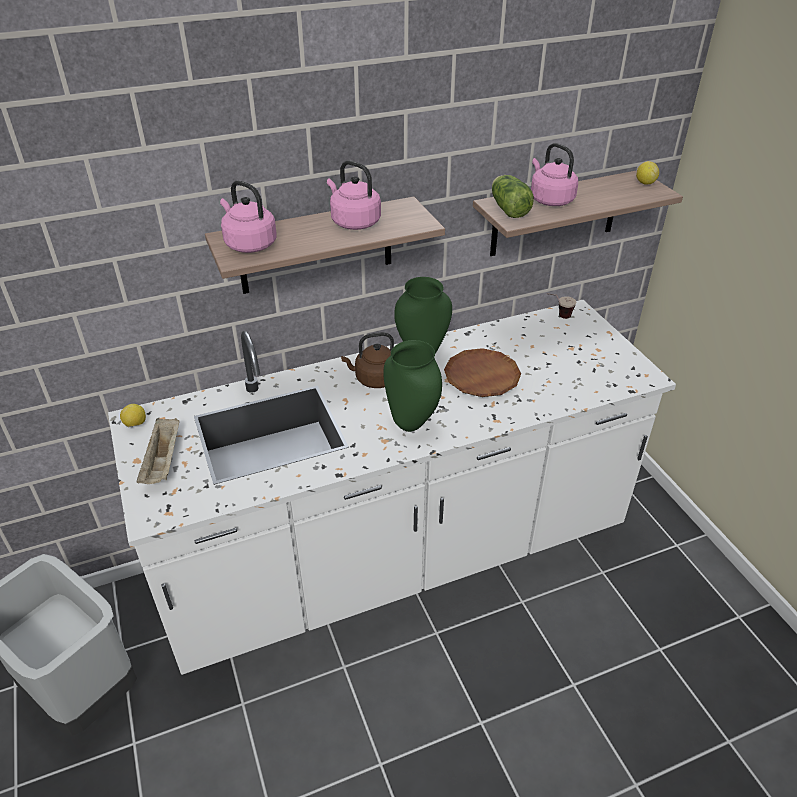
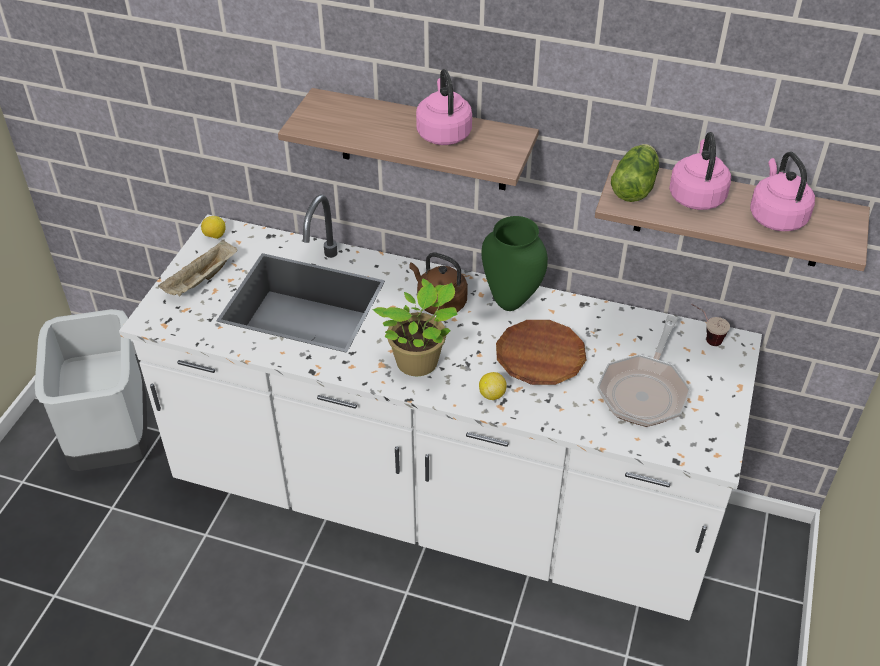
camera: 40 degrees right, 5 degrees up
(249, 244) = (330, 115): pink kettle -> pink kettle (776, 216)
(410, 424) = (420, 363): green vase -> potted plant
(565, 362) = (644, 390): none -> frying pan
(645, 183) = (844, 226): lemon -> lemon (492, 394)

